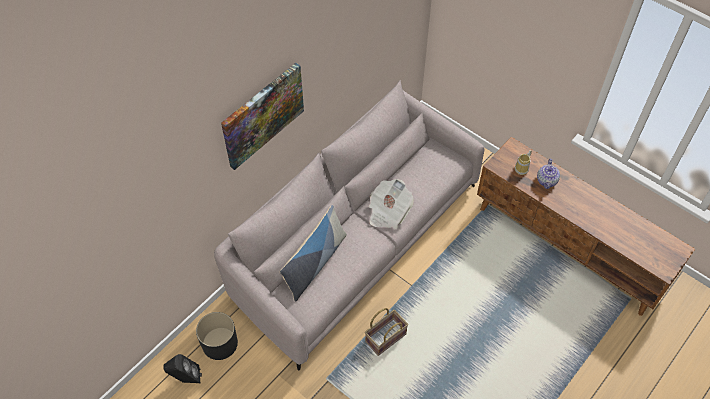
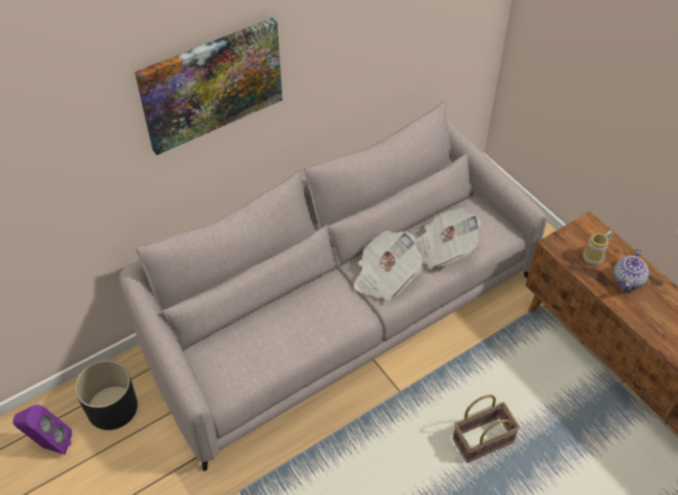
camera: 15 degrees right, 5 degrees down
(186, 379) = (50, 445): black speaker -> purple speaker
(315, 264) = (259, 324): pillow -> none
(386, 336) = (341, 454): basket -> basket (483, 439)
(421, 183) = (443, 249): none -> newspaper

